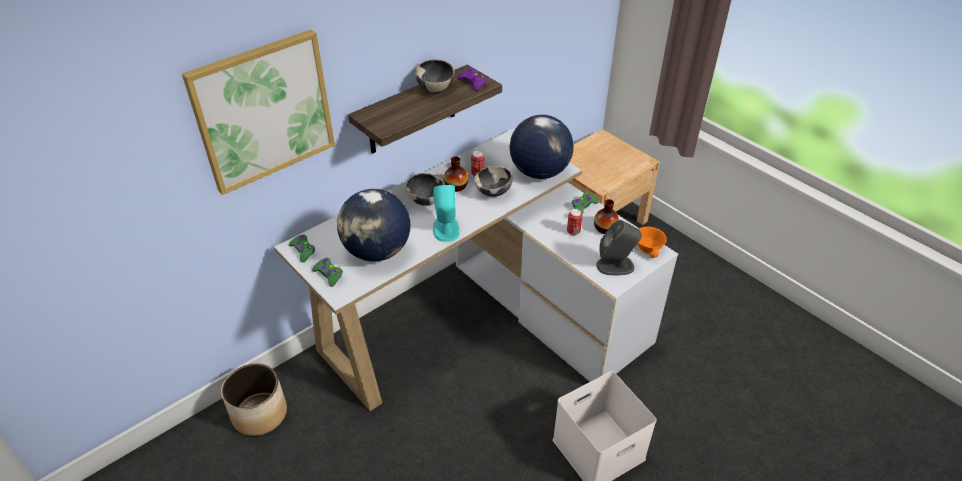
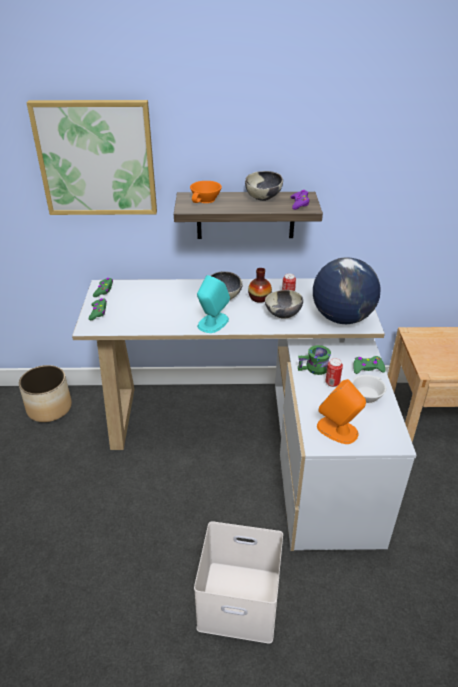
camera: 40 degrees right, 5 degrees down
(377, 252) = (146, 314): globe -> none
(549, 227) = (314, 369): none -> green mug
(605, 228) = (366, 395): vase -> white cup
(616, 266) = (338, 430): grey speaker -> orange speaker
(649, 248) = (391, 433): orange cup -> orange cup (206, 200)

